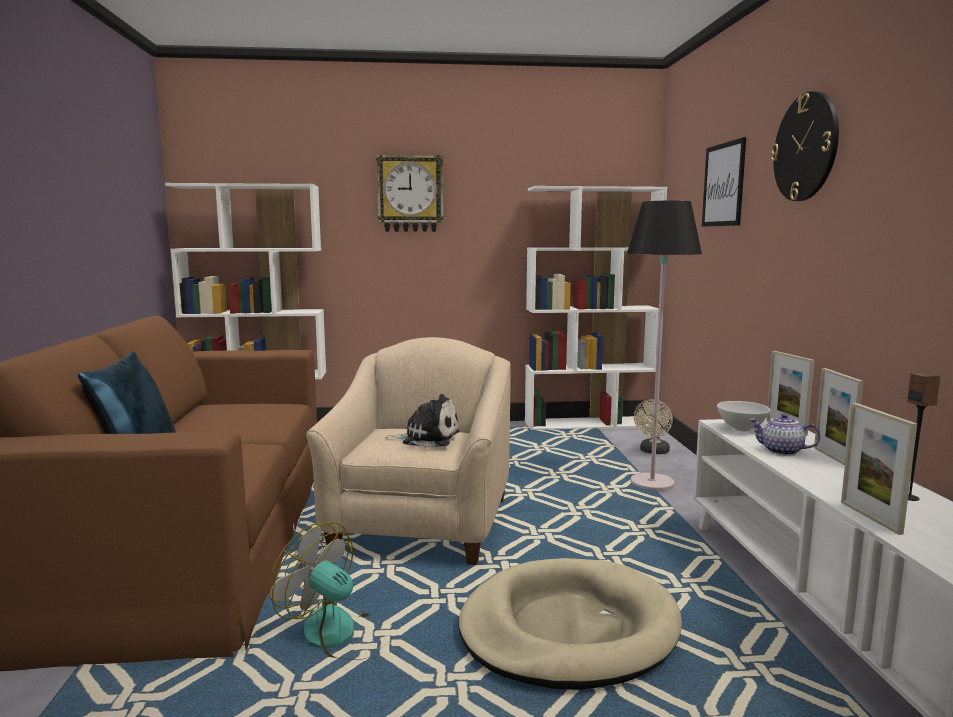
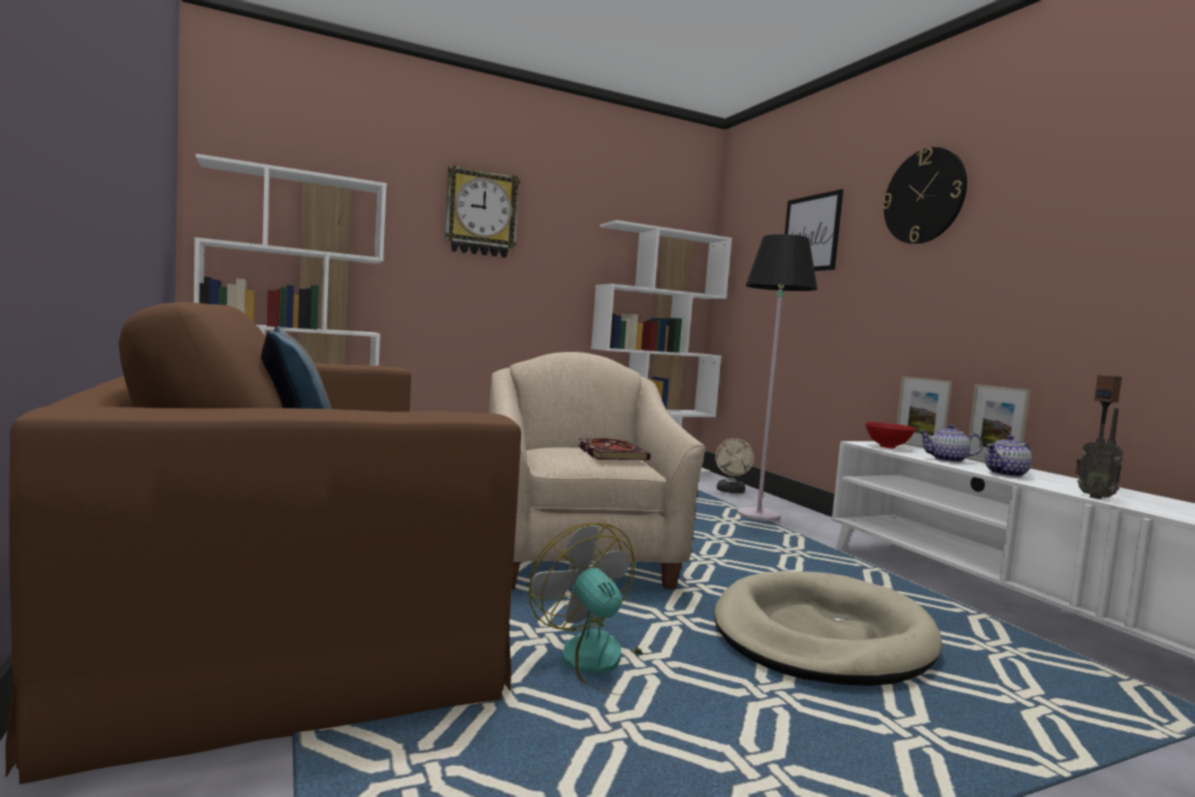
camera: 20 degrees left, 5 degrees down
(341, 635) = (603, 664): fan -> fan turned 45 degrees clockwise
(427, 438) = (609, 453): plush toy -> book
(741, 429) = (887, 447): white bowl -> red bowl
(818, 476) = (1006, 474): none -> teapot
(870, 517) = (1095, 497): picture frame -> radio

